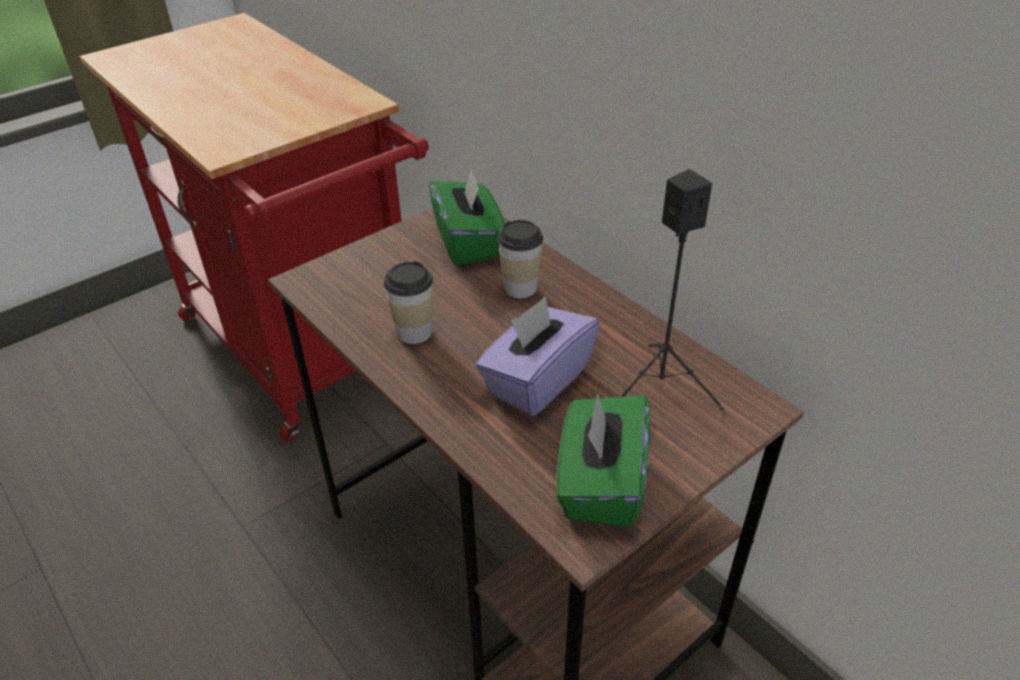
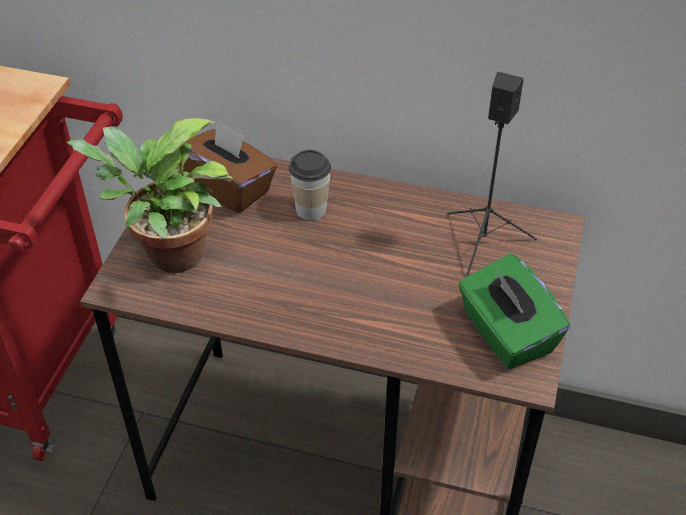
camera: 35 degrees left, 5 degrees up
(366, 275) = (169, 256): none -> potted plant
(414, 332) = (262, 287): cup -> none
(468, 242) = (229, 187): green tissue box -> brown tissue box
(537, 381) = (395, 280): purple tissue box -> none

